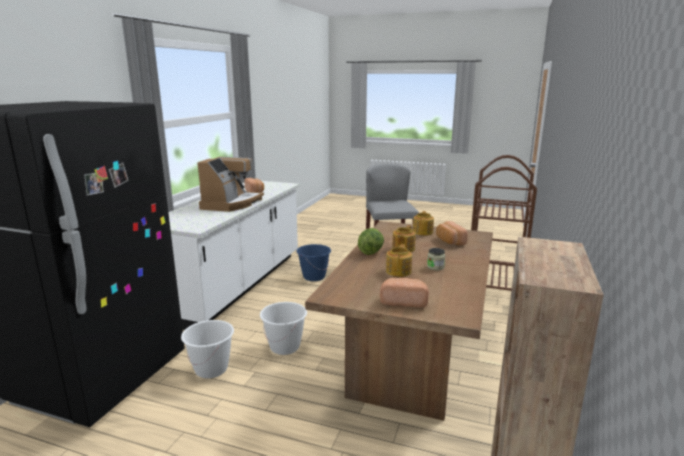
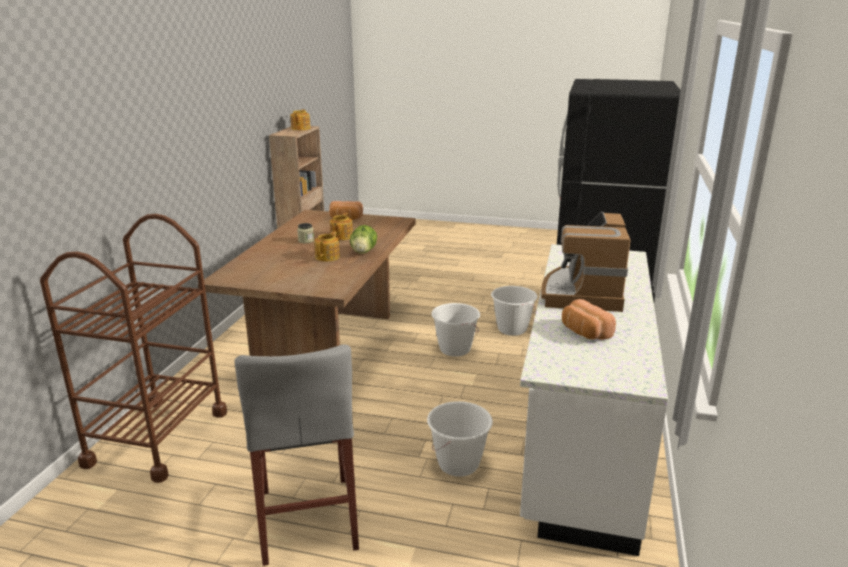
camera: 175 degrees right, 5 degrees up
(314, 277) = (459, 464): blue bucket -> white bucket
(423, 232) = (291, 280): teapot -> teapot (300, 128)
(449, 241) = (269, 267): bread -> none

